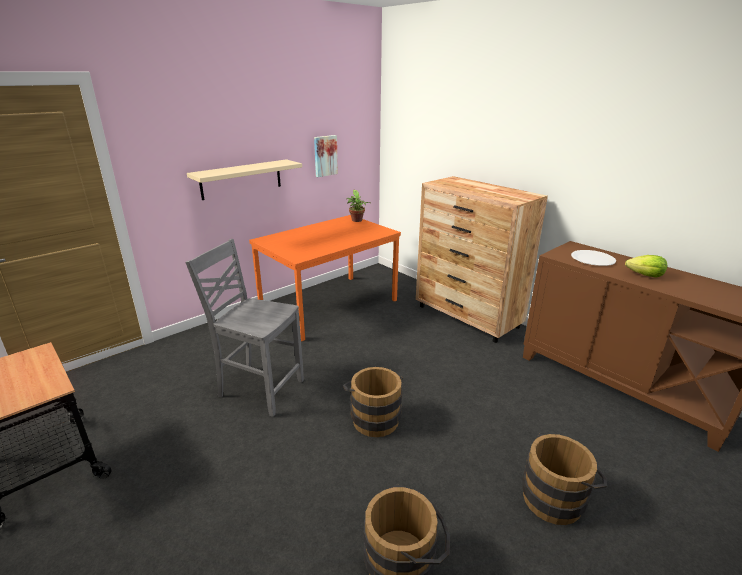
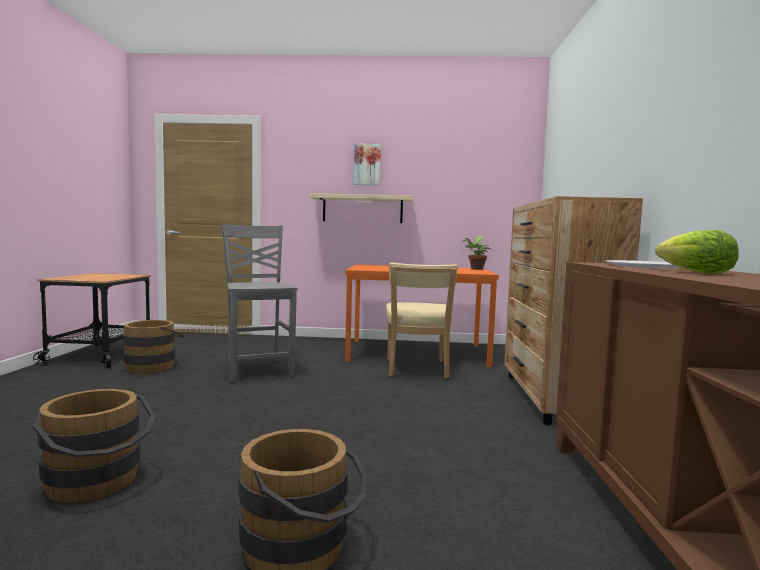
camera: 45 degrees right, 20 degrees down
(325, 155) = (459, 201): picture -> picture (367, 165)
(364, 326) = (416, 370): none -> beige chair
(373, 417) = (289, 411): brown bucket -> brown bucket (154, 366)

